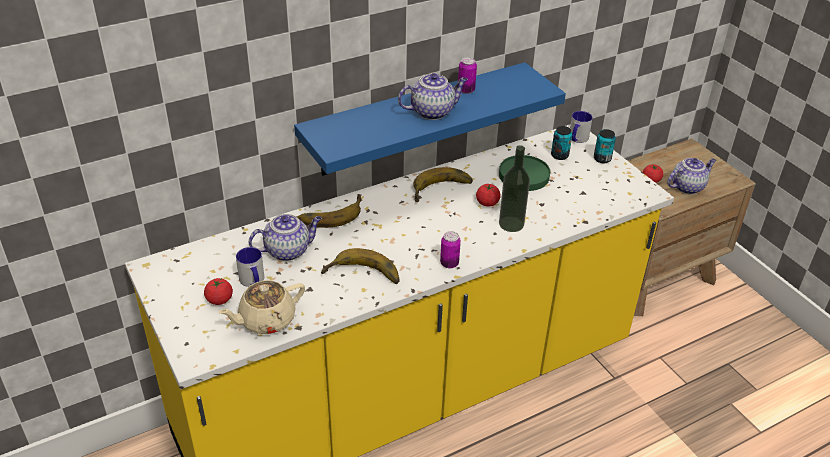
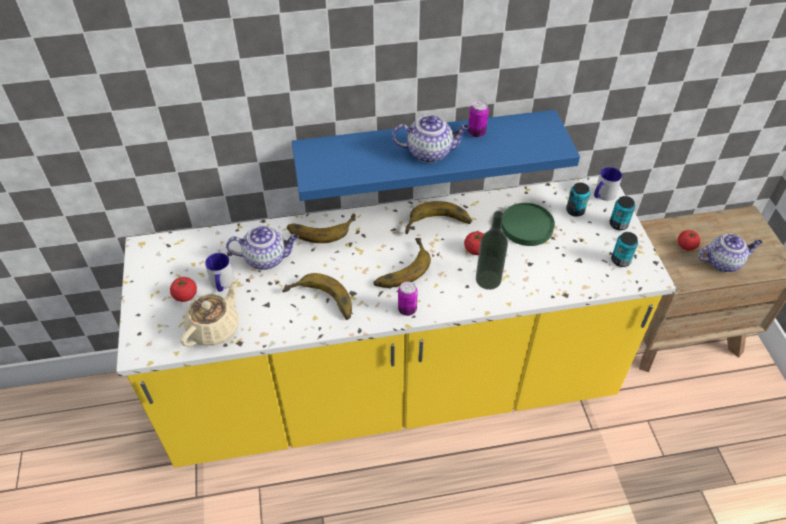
camera: 20 degrees right, 10 degrees up
(266, 320) = (215, 327): beige teapot -> beige teapot turned 135 degrees clockwise
(423, 231) = (399, 267): none -> banana
(618, 186) = (620, 260): none -> can

